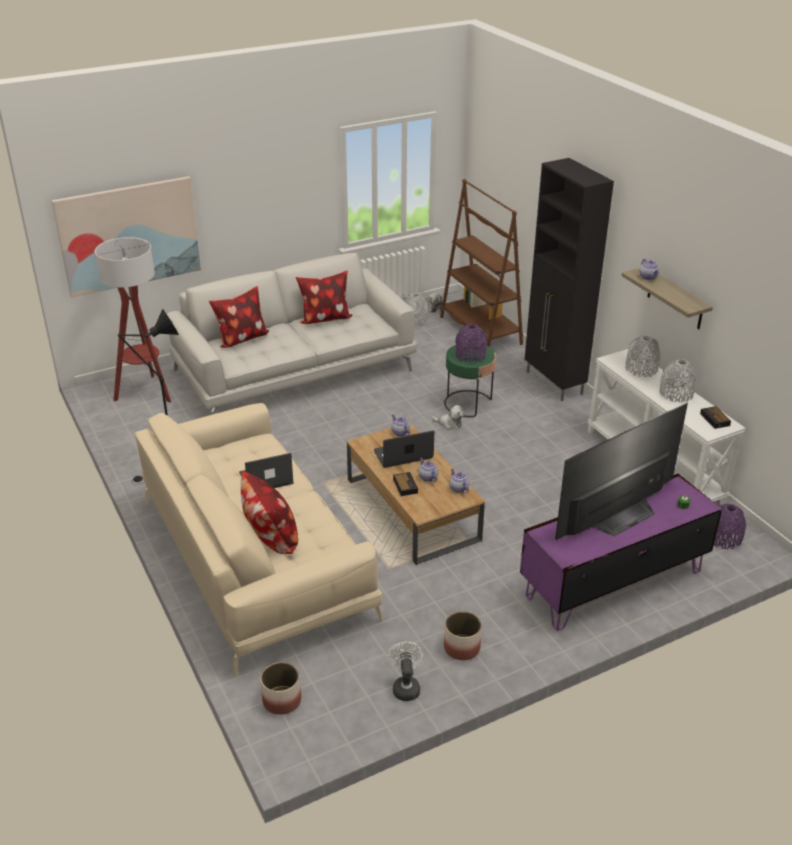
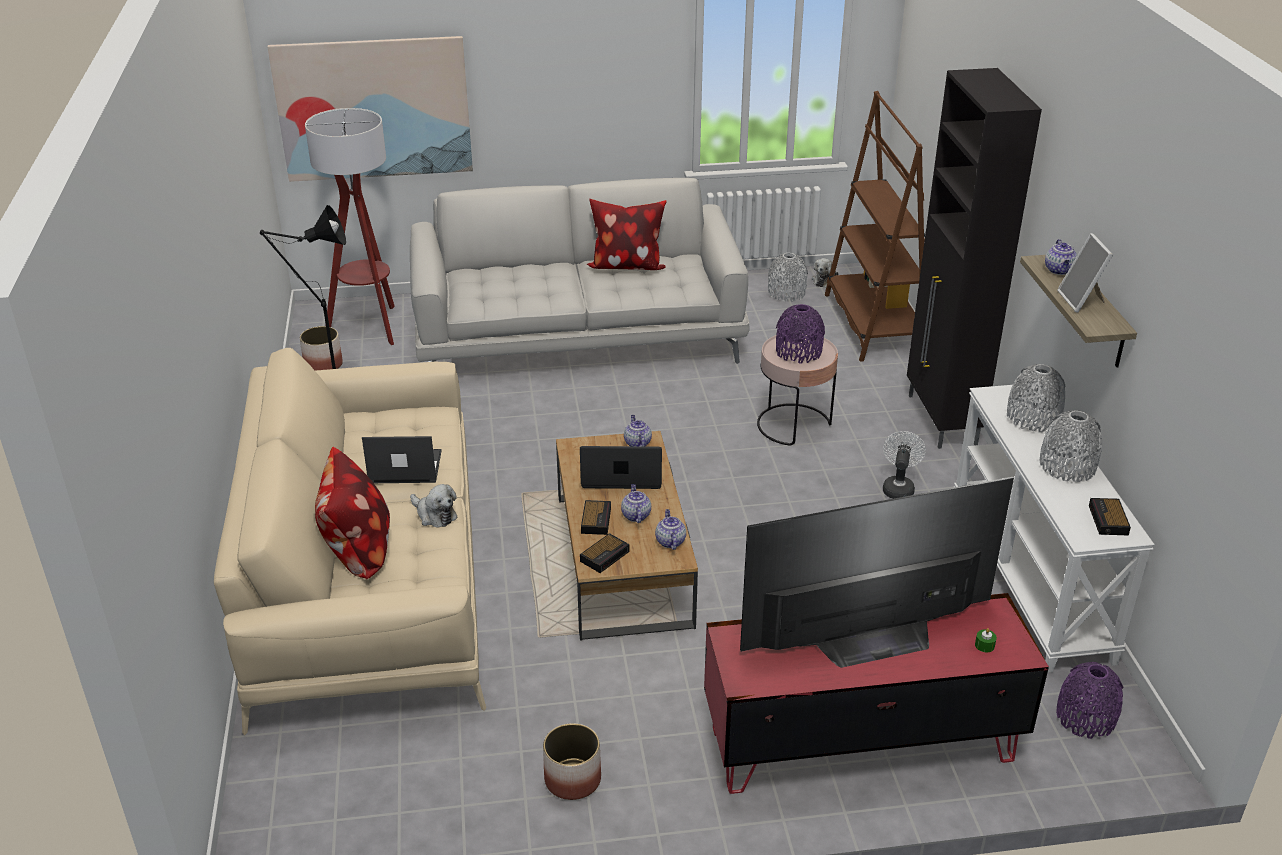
camera: 20 degrees right, 0 degrees up
(241, 339) = (497, 274): pillow -> none
(281, 700) = (282, 784): planter -> planter (323, 365)
(405, 686) = (459, 814): white fan -> white fan (898, 487)
(425, 506) = (605, 556): none -> alarm clock
(449, 424) = (749, 448): plush toy -> plush toy (434, 515)
(468, 404) = (794, 425): green side table -> pink side table
(612, 583) = (860, 742): purple tv stand -> red tv stand
(672, 293) = (1081, 301): none -> picture frame

